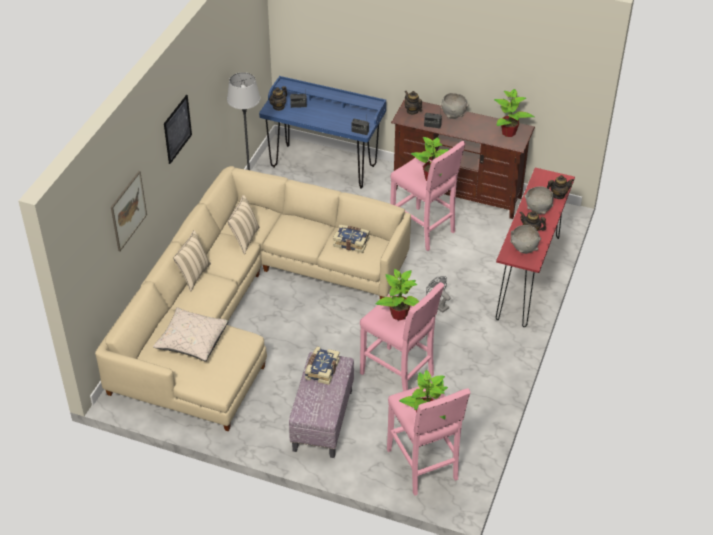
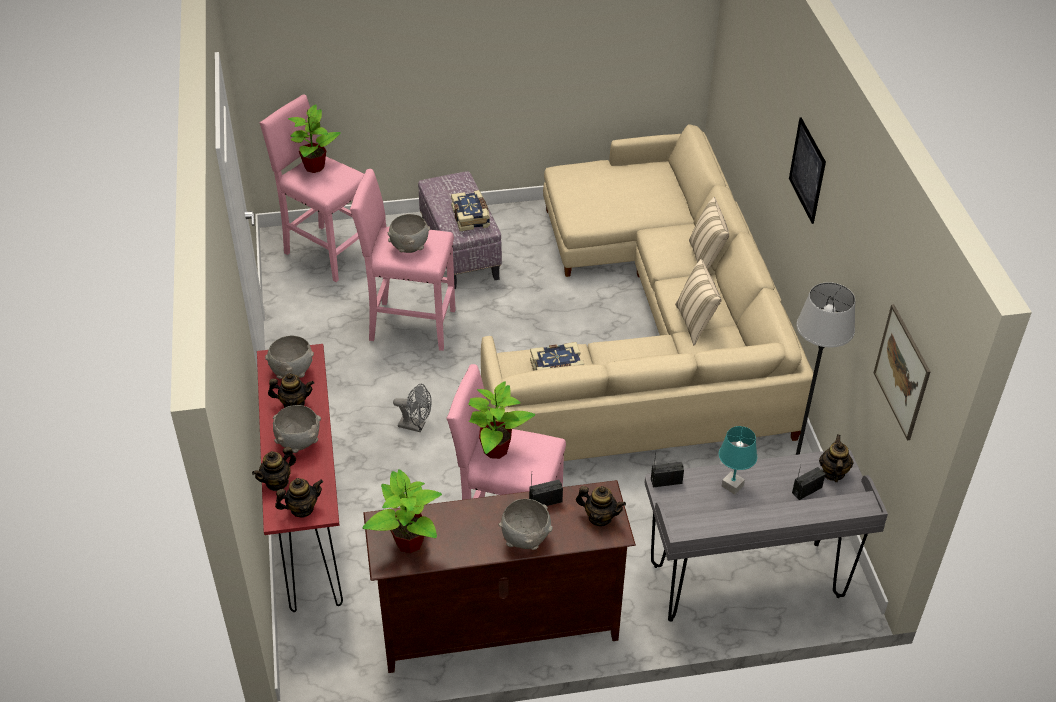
camera: 150 degrees right, 0 degrees up
(128, 210) = (757, 102): picture -> picture (902, 372)
(192, 342) = (631, 193): beige pillow -> none
(323, 166) = (746, 582): blue desk -> grey desk
(331, 119) = (732, 486): none -> turquoise table lamp
(399, 315) = (409, 248): potted plant -> grey bowl
(550, 179) = (302, 509): none -> teapot

